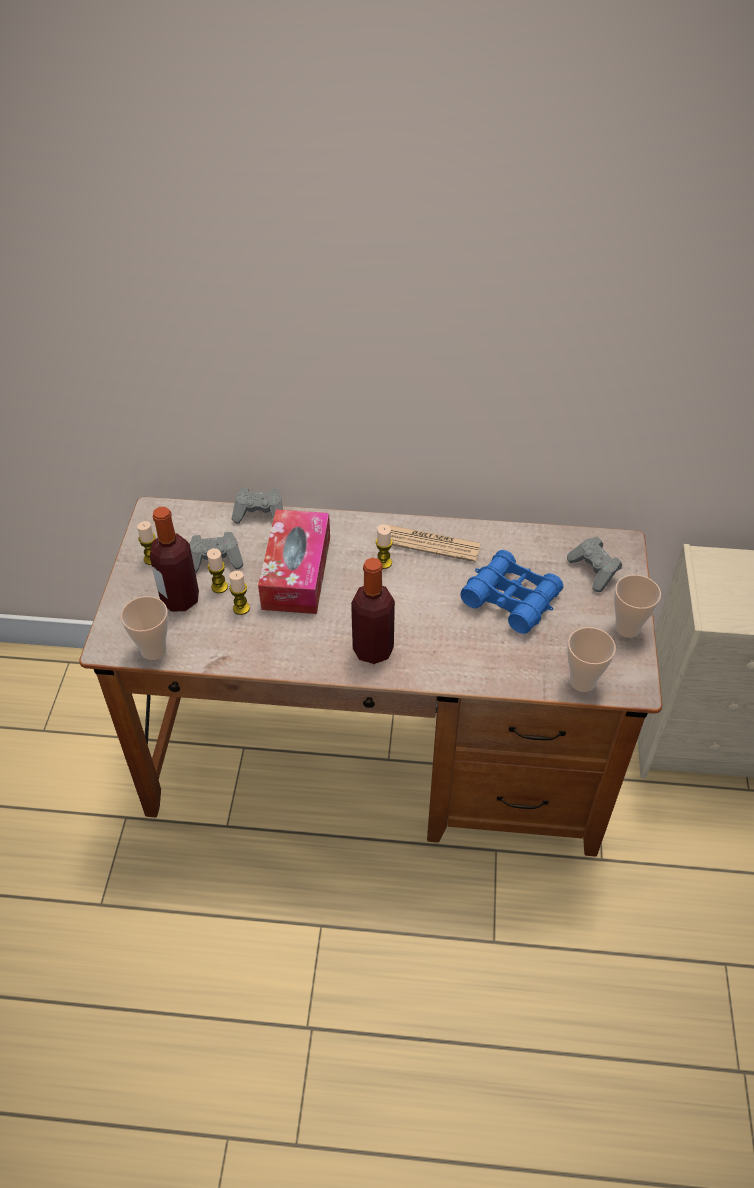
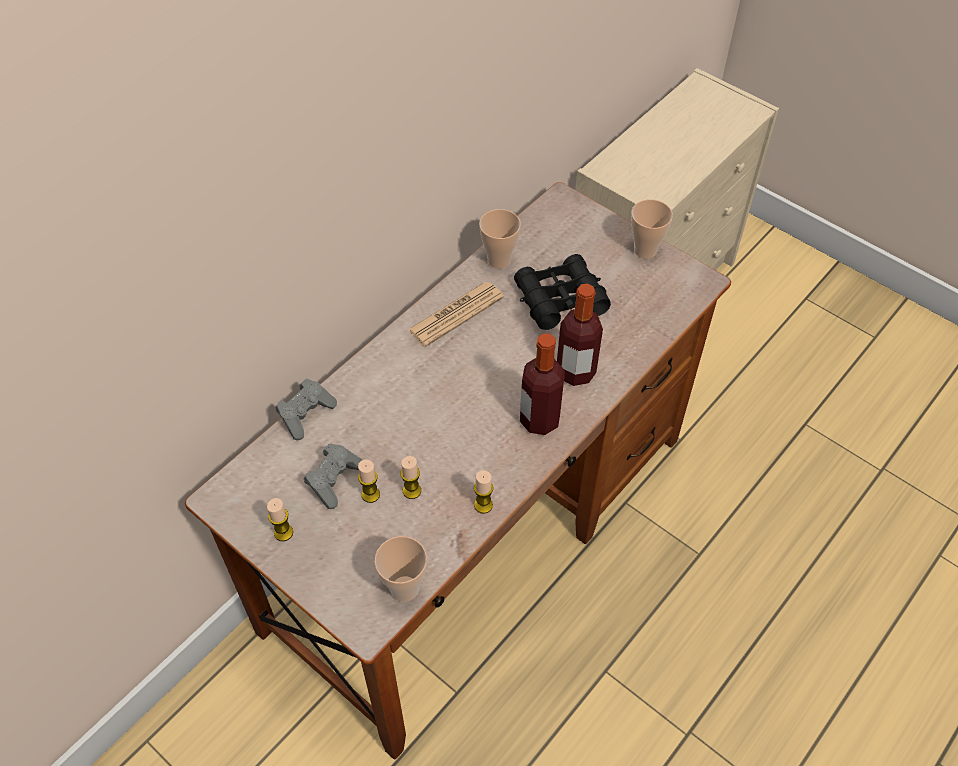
camera: 55 degrees left, 5 degrees up
(180, 599) = (358, 534): bottle -> bottle (575, 372)
(296, 572) = (405, 426): tissue box -> none
(383, 563) = (449, 358): candle -> candle (483, 505)
(511, 599) = (560, 299): blue binoculars -> black binoculars
(582, 681) = (674, 307): cup -> cup (499, 260)
(594, 571) = (574, 233): grey game controller -> none

